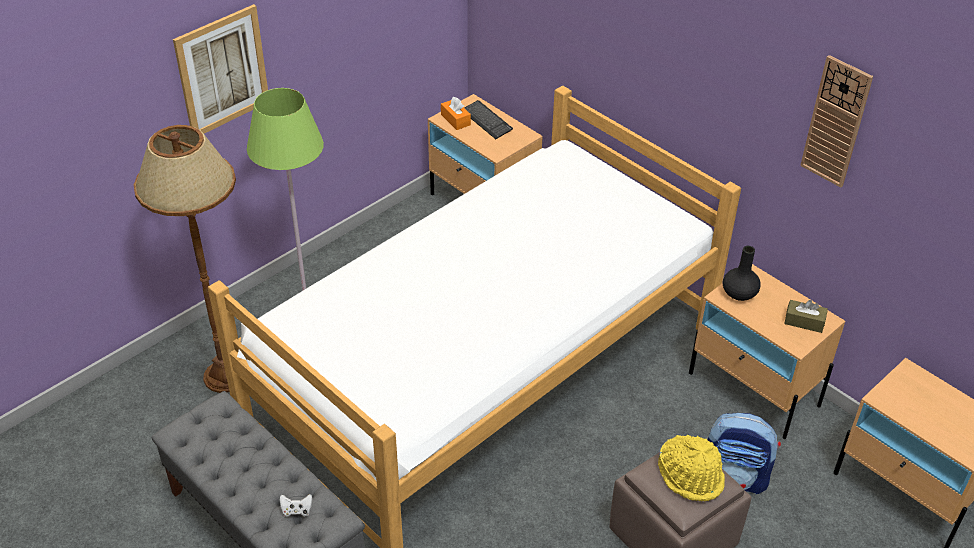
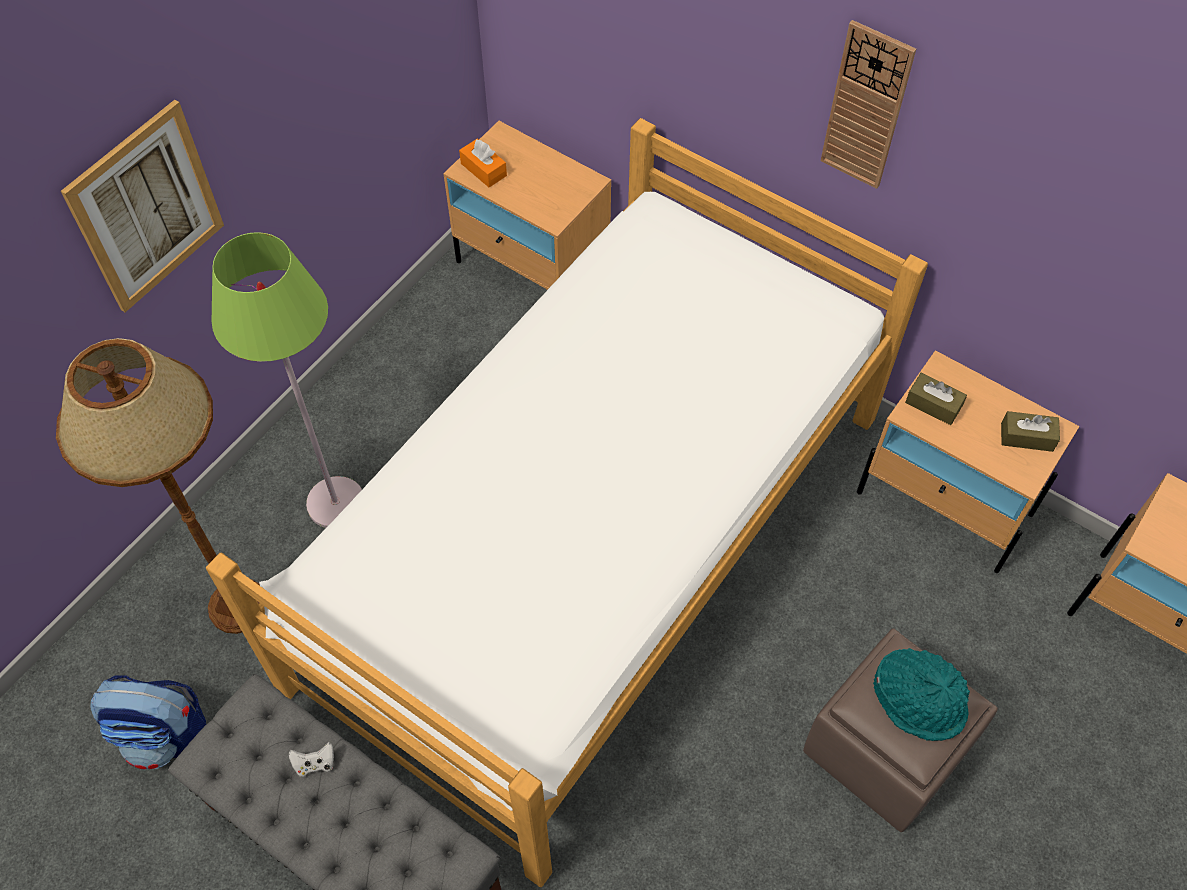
camera: 10 degrees left, 15 degrees up
(297, 510) = (403, 859): white game controller -> white game controller (315, 763)
(486, 121) = (528, 165): keyboard -> none
(691, 476) = (920, 699): yellow hat -> turquoise hat
(735, 477) = (946, 643): backpack -> backpack (166, 736)
(739, 293) = (933, 404): black vase -> brown tissue box
(836, 122) = (1089, 188): wall clock -> wall clock (866, 107)

